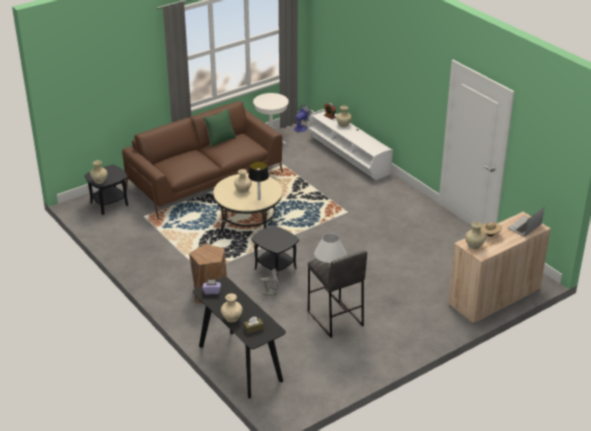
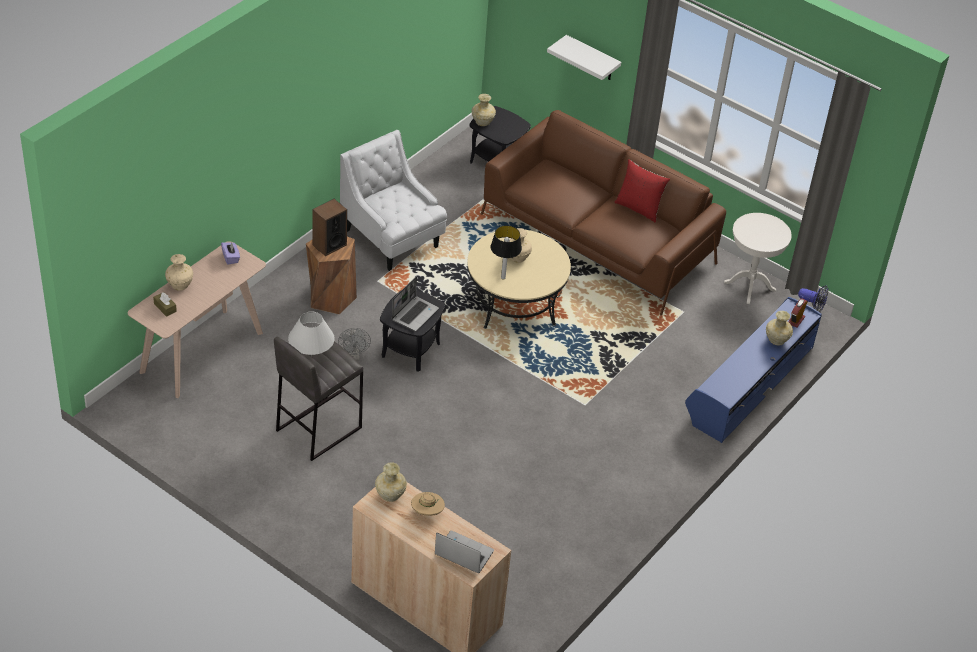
camera: 70 degrees right, 10 degrees up
(129, 92) = (592, 59): none -> white shelf
(163, 259) = (392, 239): none -> white armchair
(206, 254) = (329, 245): none -> speaker
(220, 140) = (639, 208): green pillow -> red pillow
(239, 363) = (201, 352): black console table -> beige console table
(278, 238) = (415, 314): none -> laptop
(348, 156) = (748, 383): white tv stand -> blue tv stand

